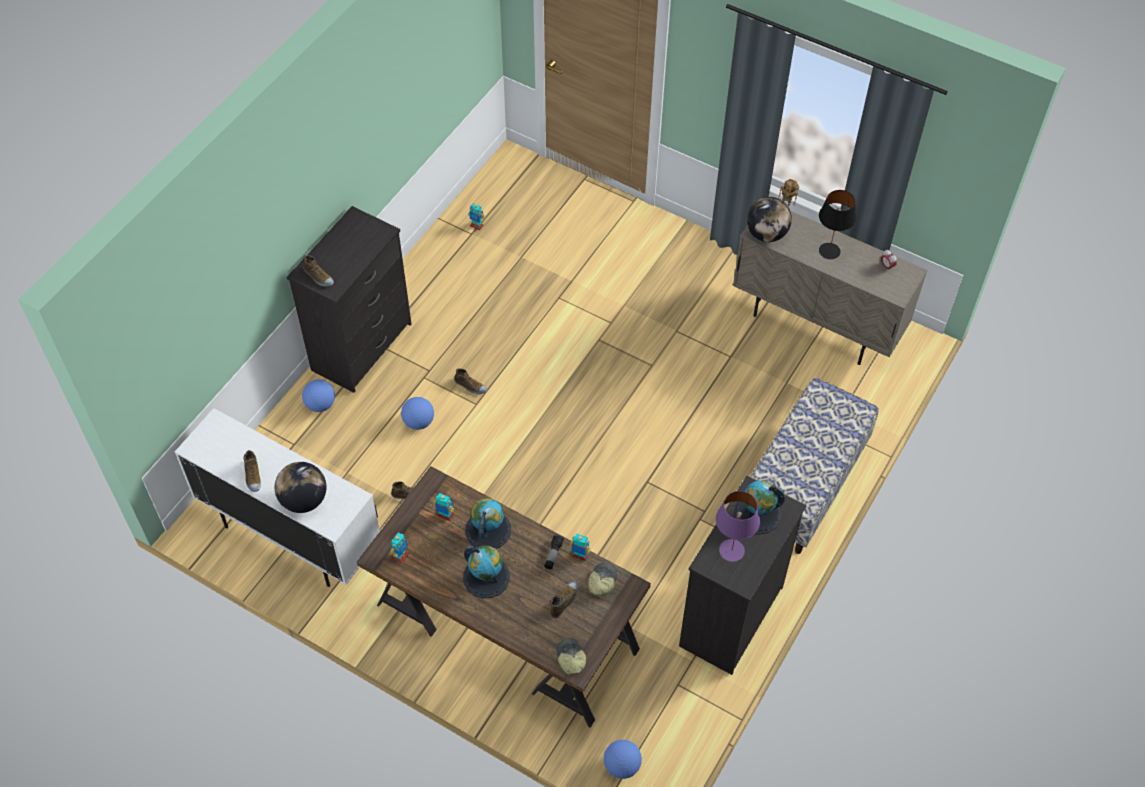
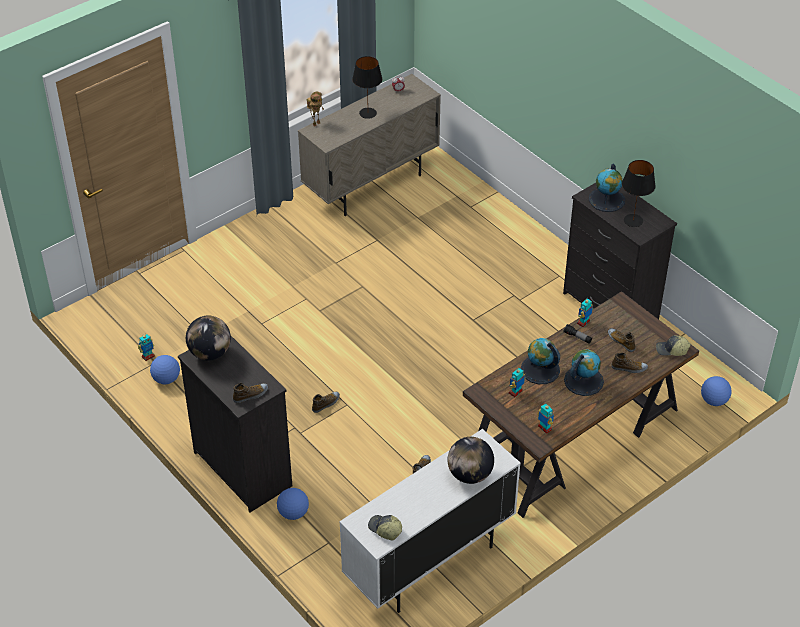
camera: 70 degrees left, 10 degrees down
(252, 476) = (429, 505): shoe -> shoe (629, 368)
(418, 422) = (347, 447): football -> football (166, 379)
(602, 581) = (611, 316): cap -> cap (385, 529)
(732, 550) = (633, 220): purple table lamp -> black table lamp
(766, 234) = (333, 139): globe -> globe (210, 353)
(803, 486) = (514, 236): bench -> none

